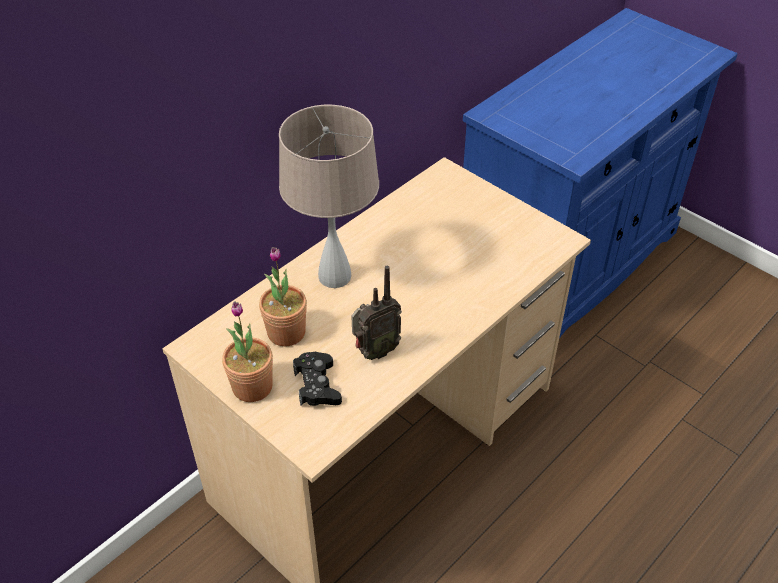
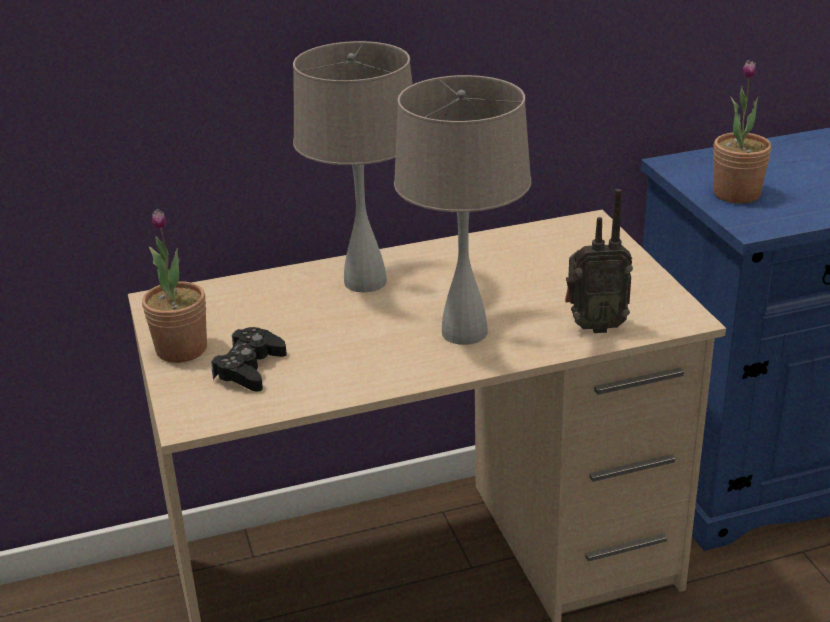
camera: 30 degrees right, 15 degrees down
(286, 332) = (263, 315): potted plant -> potted plant (736, 194)
(375, 352) = (343, 358): radio -> radio (594, 326)
(438, 300) = (465, 333): none -> beige table lamp

